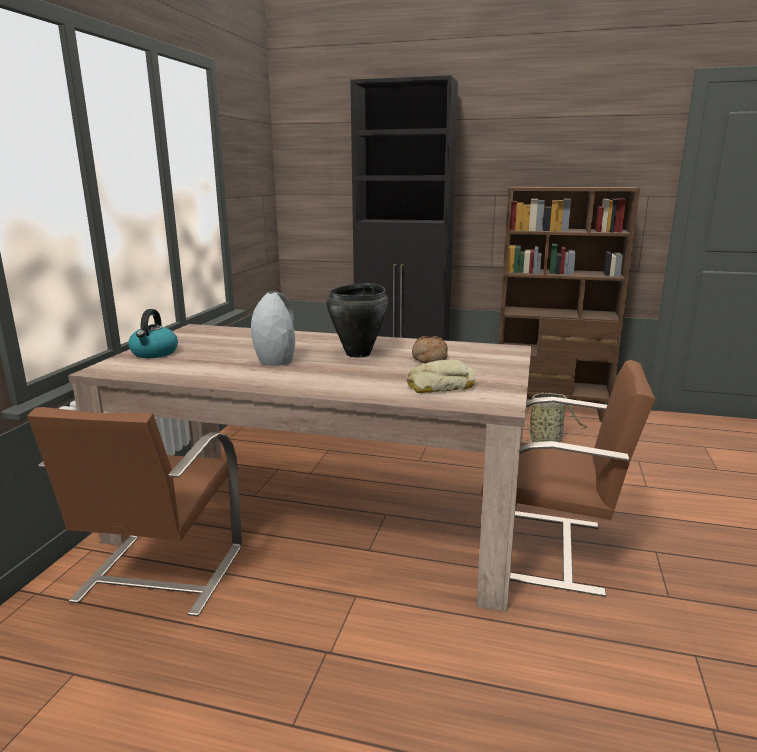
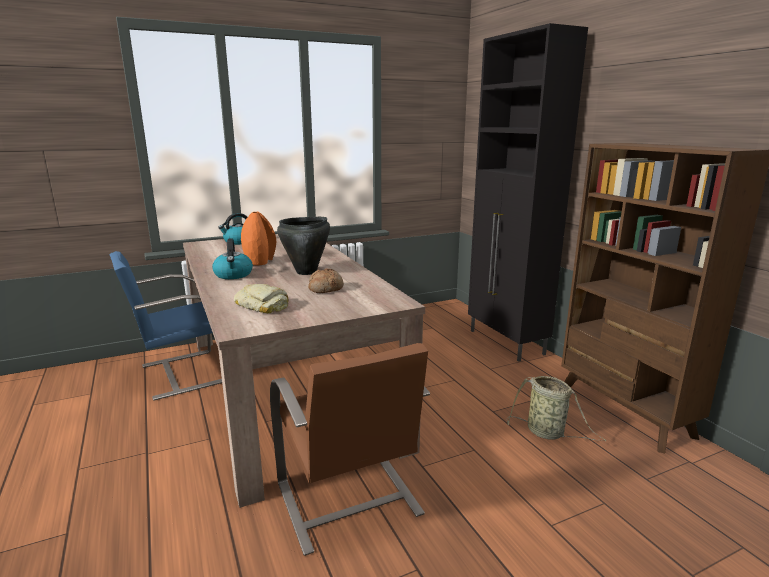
camera: 50 degrees right, 0 degrees up
(158, 574) = (182, 373): brown chair -> blue chair
(276, 361) = (260, 262): grey vase -> orange vase
(303, 378) = (233, 275): none -> kettle

